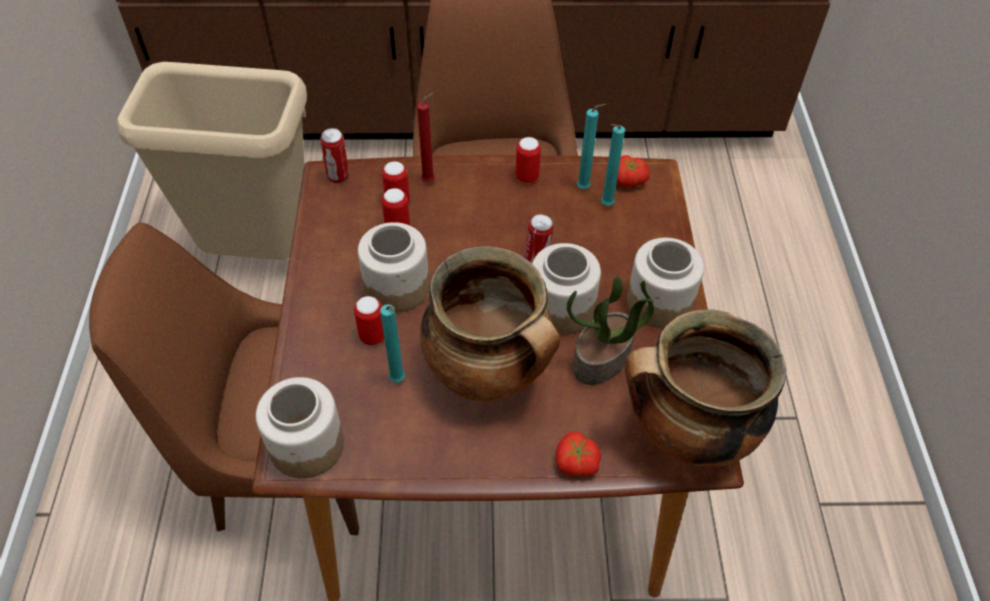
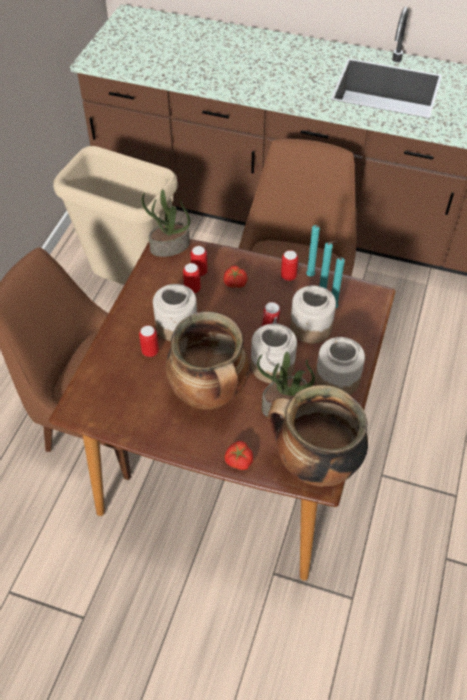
camera: 20 degrees right, 0 degrees up
(306, 445) = (87, 403): jar -> jar (310, 327)
(338, 177) = (169, 247): can -> potted plant
(398, 381) = (154, 382): turquoise candle -> turquoise candle (310, 277)
(430, 181) = (225, 263): red candle -> none
(628, 181) = (354, 295): tomato -> tomato (234, 283)

